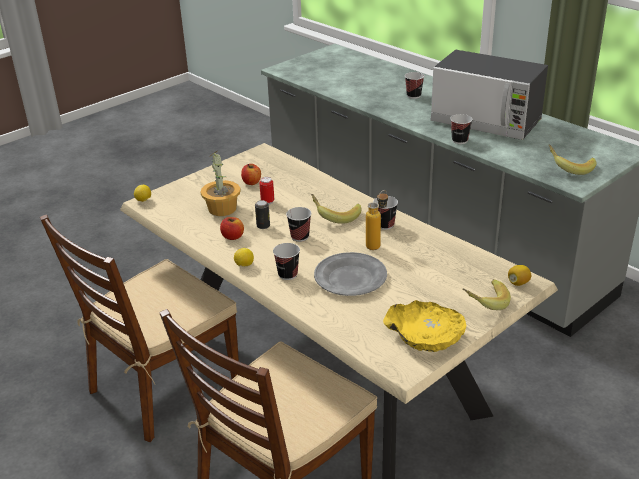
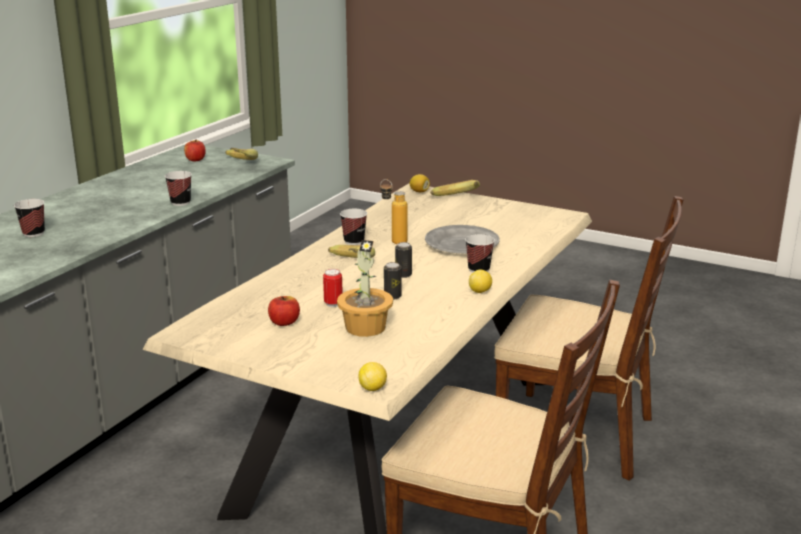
camera: 110 degrees left, 10 degrees down
(233, 237) = (427, 308): apple -> apple (195, 160)
(300, 237) = (403, 275): cup -> can
(425, 336) = (519, 212): yellow bowl -> none
(486, 121) = (124, 195): microwave -> none

